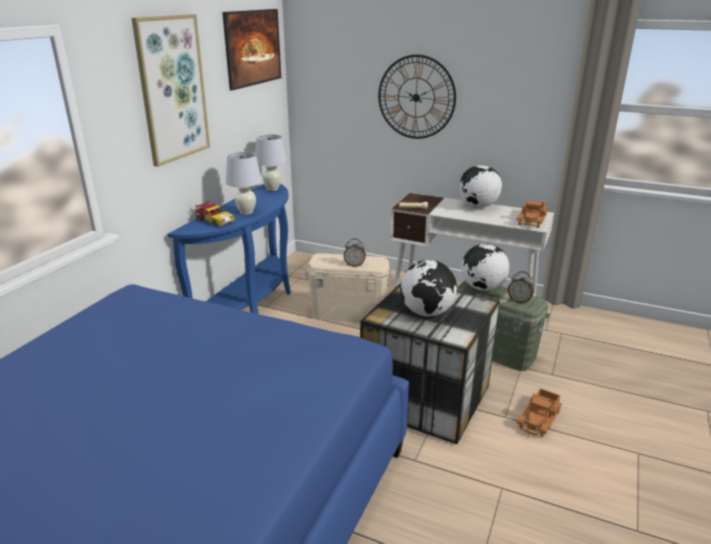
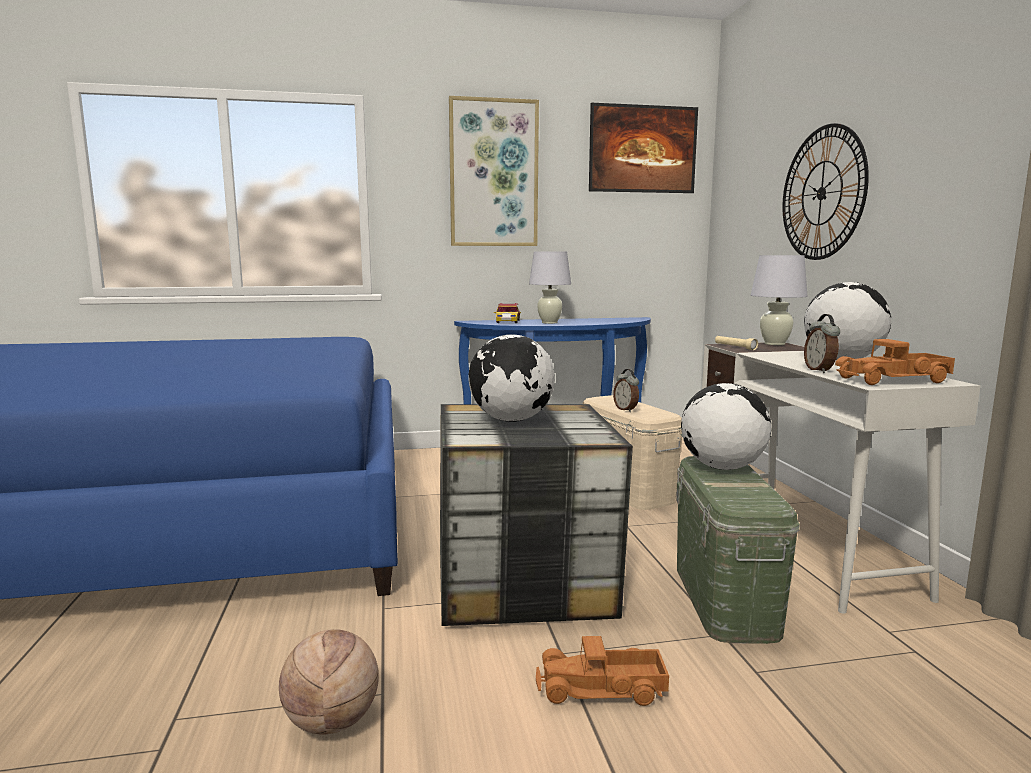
camera: 55 degrees right, 15 degrees down
(272, 189) = (627, 319): white table lamp -> white table lamp (774, 344)
(516, 513) = (332, 722): none -> basketball
(519, 300) = (739, 493): alarm clock -> alarm clock (820, 370)

